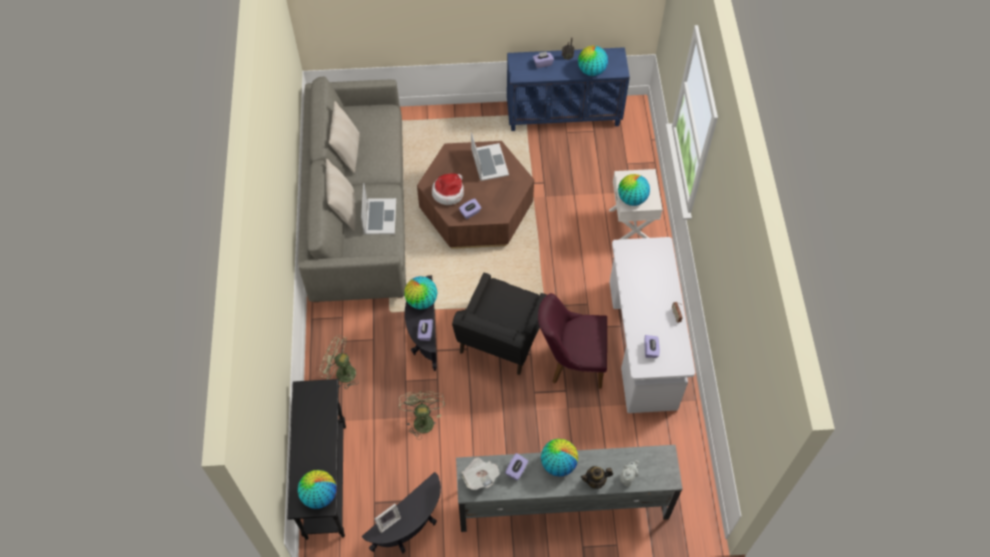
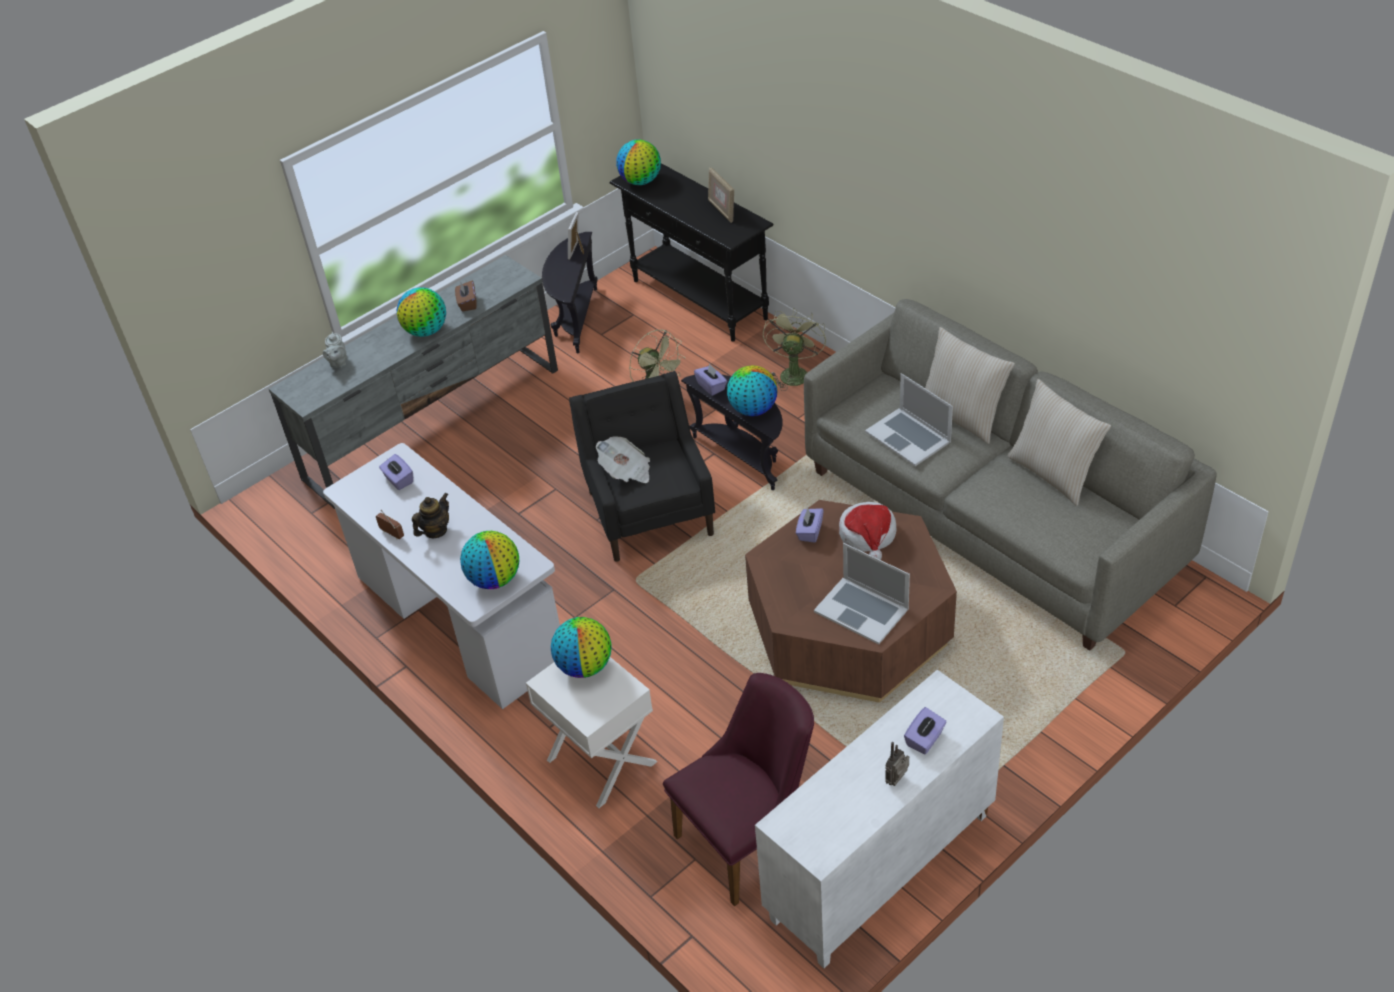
camera: 145 degrees right, 15 degrees down
(306, 418) = (722, 210): none -> picture frame
(341, 373) = (793, 372): green fan -> green fan turned 60 degrees counterclockwise
(480, 476) = (501, 280): newspaper -> newspaper (626, 471)
(516, 470) = (467, 303): purple tissue box -> brown tissue box
(564, 115) = (880, 869): blue cabinet -> white cabinet
(571, 362) = (538, 543): purple chair -> purple chair (750, 839)
(591, 71) = (830, 786): globe -> globe (495, 579)
(595, 481) = (373, 341): teapot -> teapot (435, 531)

